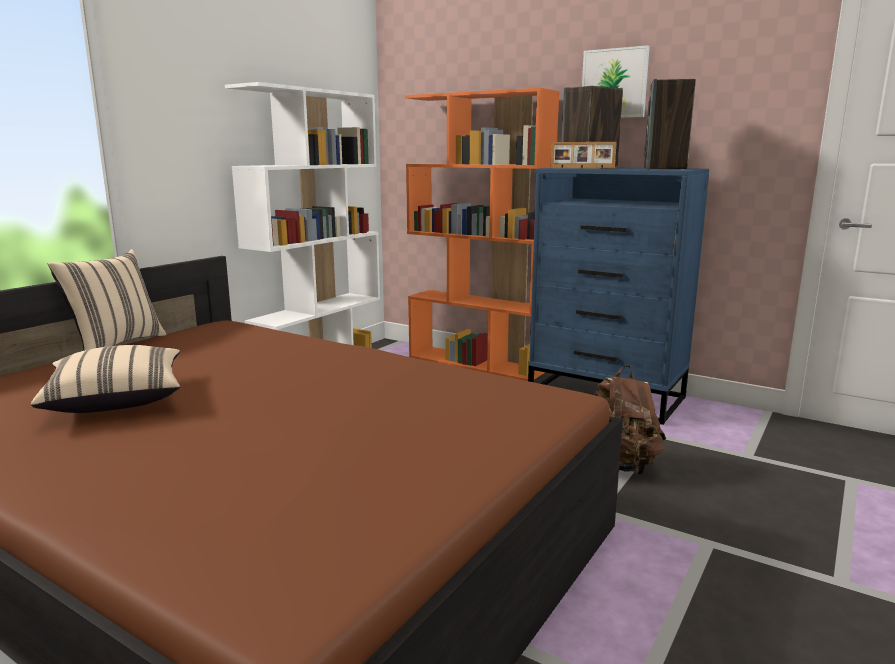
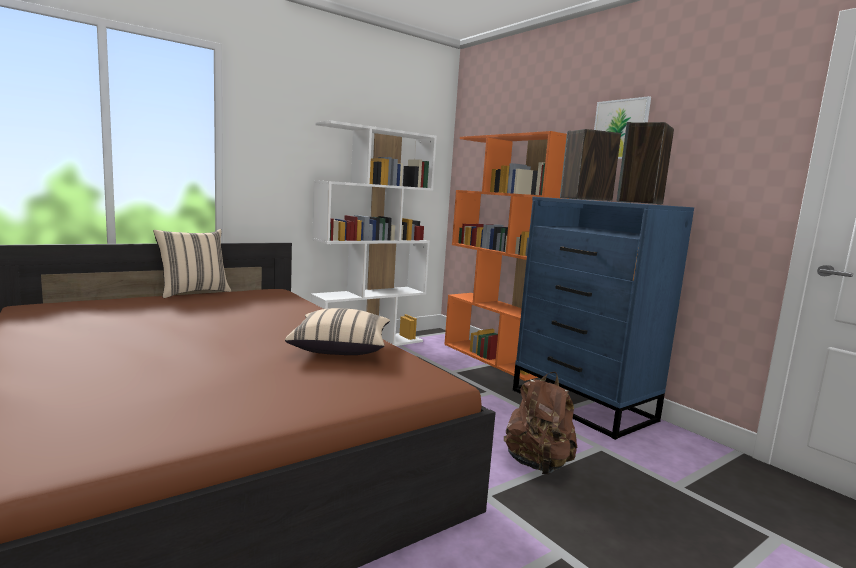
camera: 20 degrees right, 5 degrees down
(117, 399) = (139, 322): beige pillow -> beige pillow (341, 348)
(582, 168) = (570, 198): picture frame -> none

